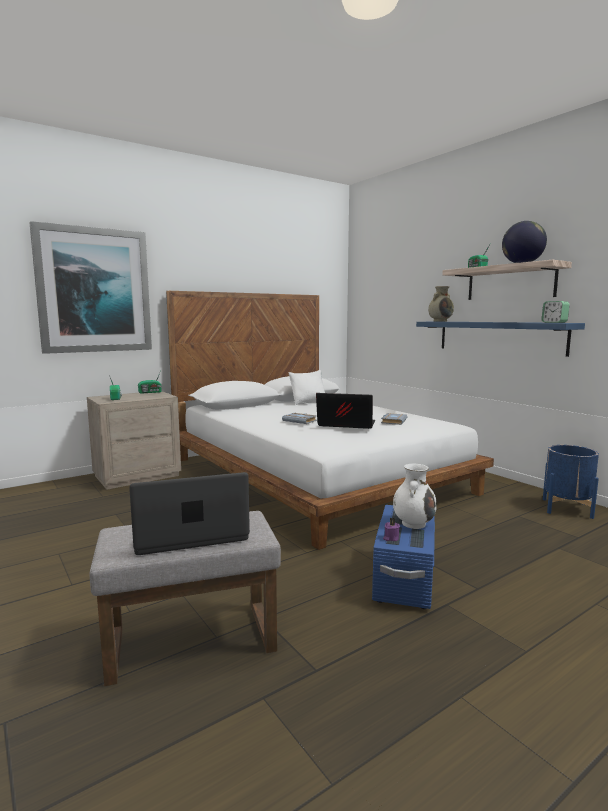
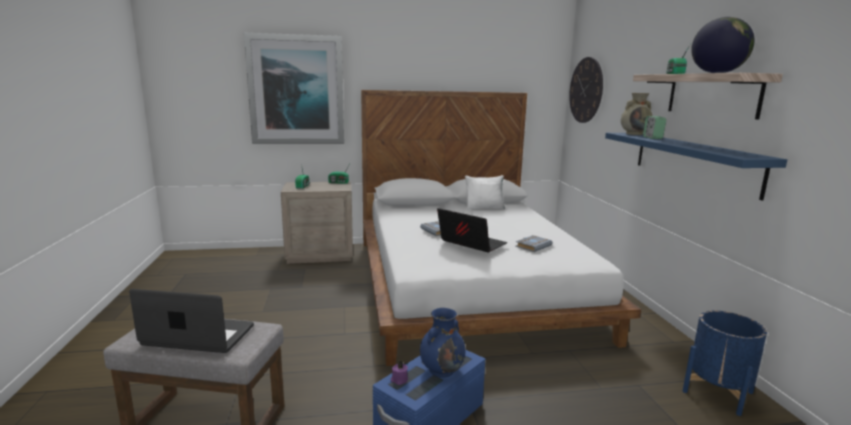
camera: 25 degrees right, 5 degrees up
(371, 291) = (586, 90): none -> wall clock
(413, 523) = (442, 369): white vase -> blue vase
(554, 322) = (742, 154): alarm clock -> alarm clock (652, 138)

